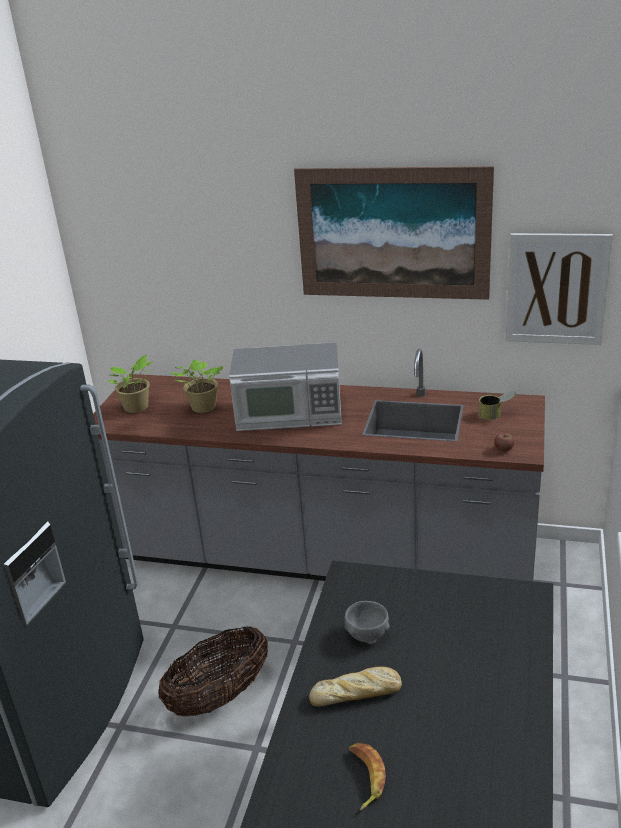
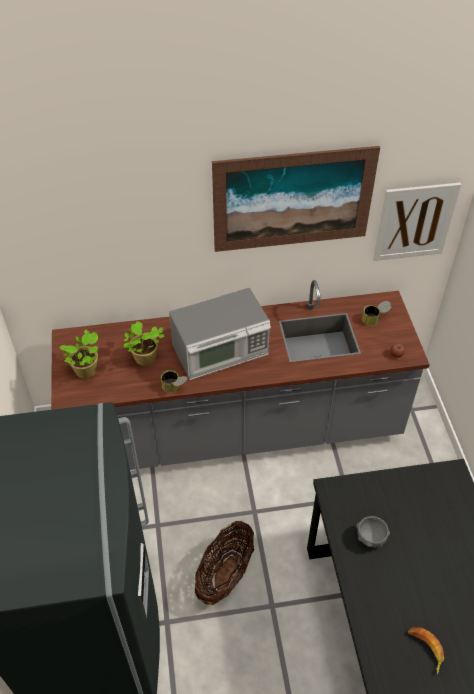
camera: 25 degrees left, 20 degrees up
(215, 435) = (174, 388): none -> can
(357, 693) = (389, 587): bread -> none

